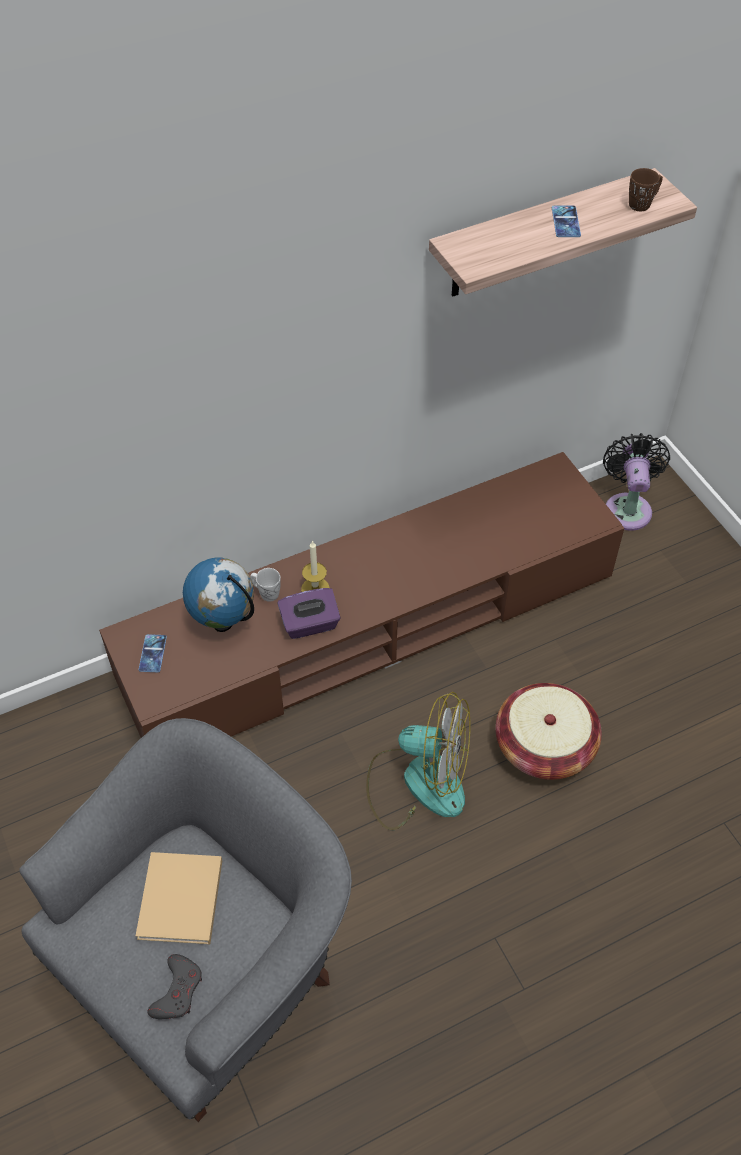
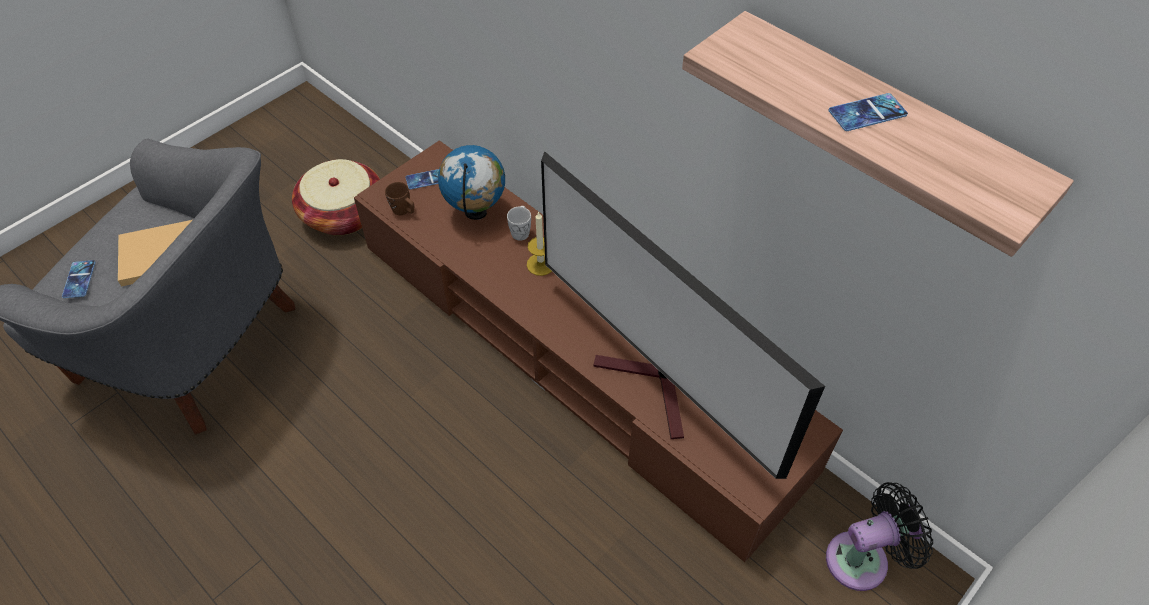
camera: 70 degrees right, 0 degrees up
(177, 990) = (79, 279): grey game controller -> phone
(310, 624) = (498, 273): purple tissue box -> none
(418, 782) = (413, 444): fan -> none
(483, 549) = (655, 387): none -> television
(544, 746) = (490, 549): basket -> basket (343, 214)
(643, 203) = (973, 181): brown mug -> brown mug (404, 211)

